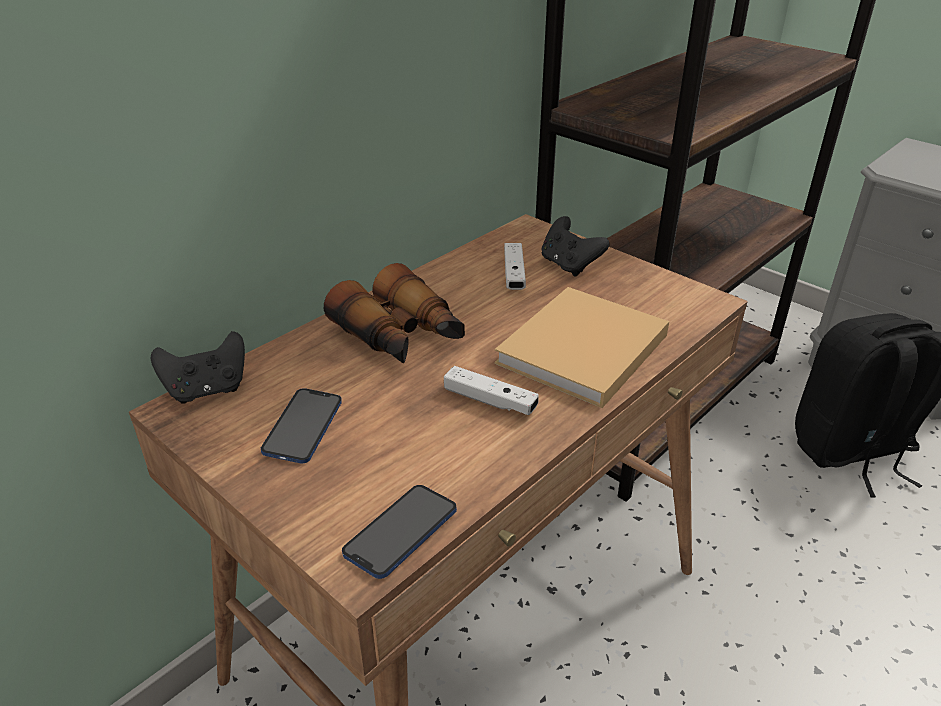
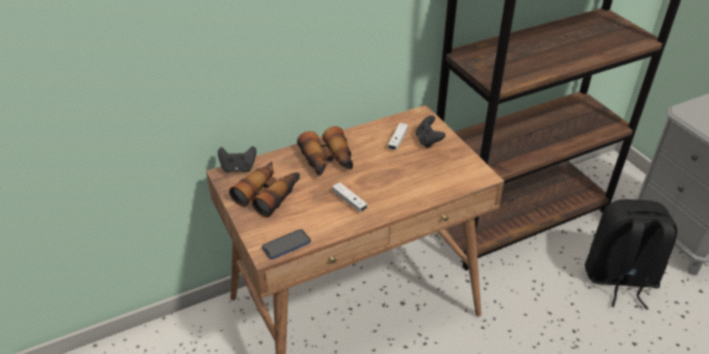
camera: 20 degrees right, 5 degrees up
(303, 427) = (269, 194): phone -> binoculars
(580, 351) = (403, 188): beige book -> none

